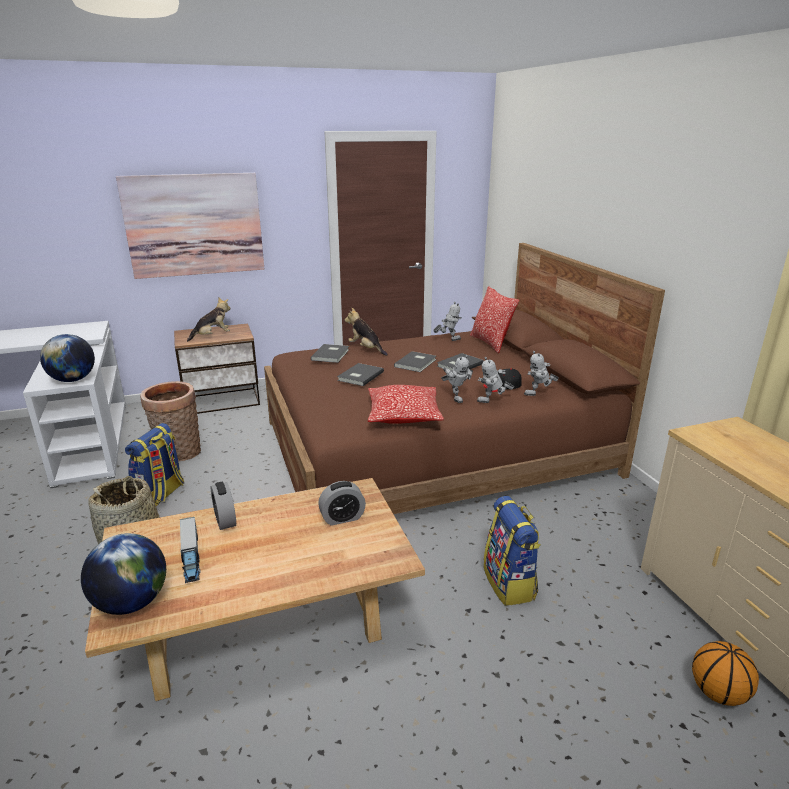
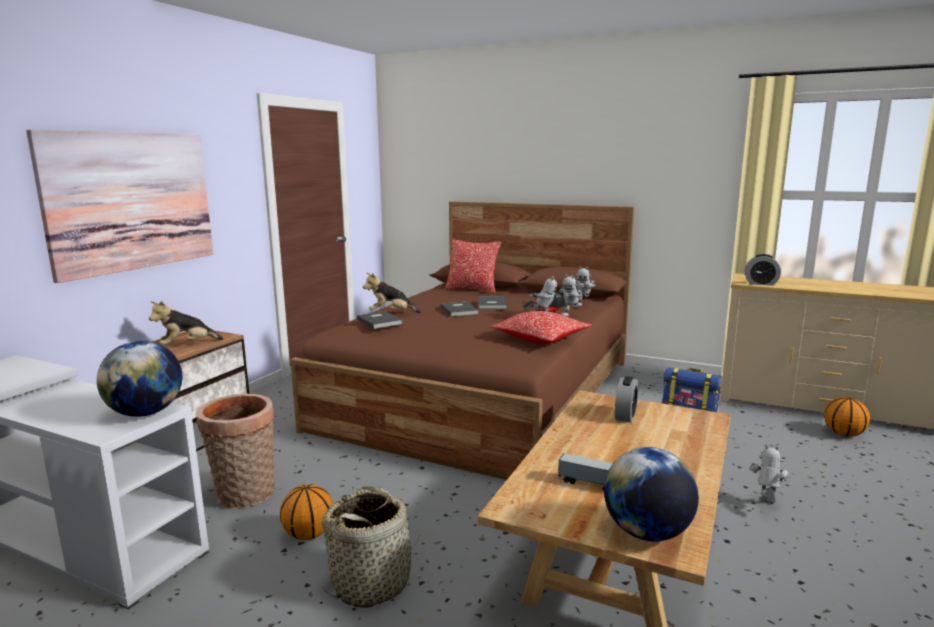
camera: 45 degrees left, 10 degrees down
(160, 495) = (309, 534): backpack -> basketball
(212, 336) = (187, 345): plush toy -> plush toy turned 135 degrees counterclockwise
(225, 520) = (559, 456): alarm clock -> alarm clock (761, 283)
(359, 376) = (443, 327): grey book -> none
(448, 340) = (437, 294): toy robot -> toy robot (766, 505)

